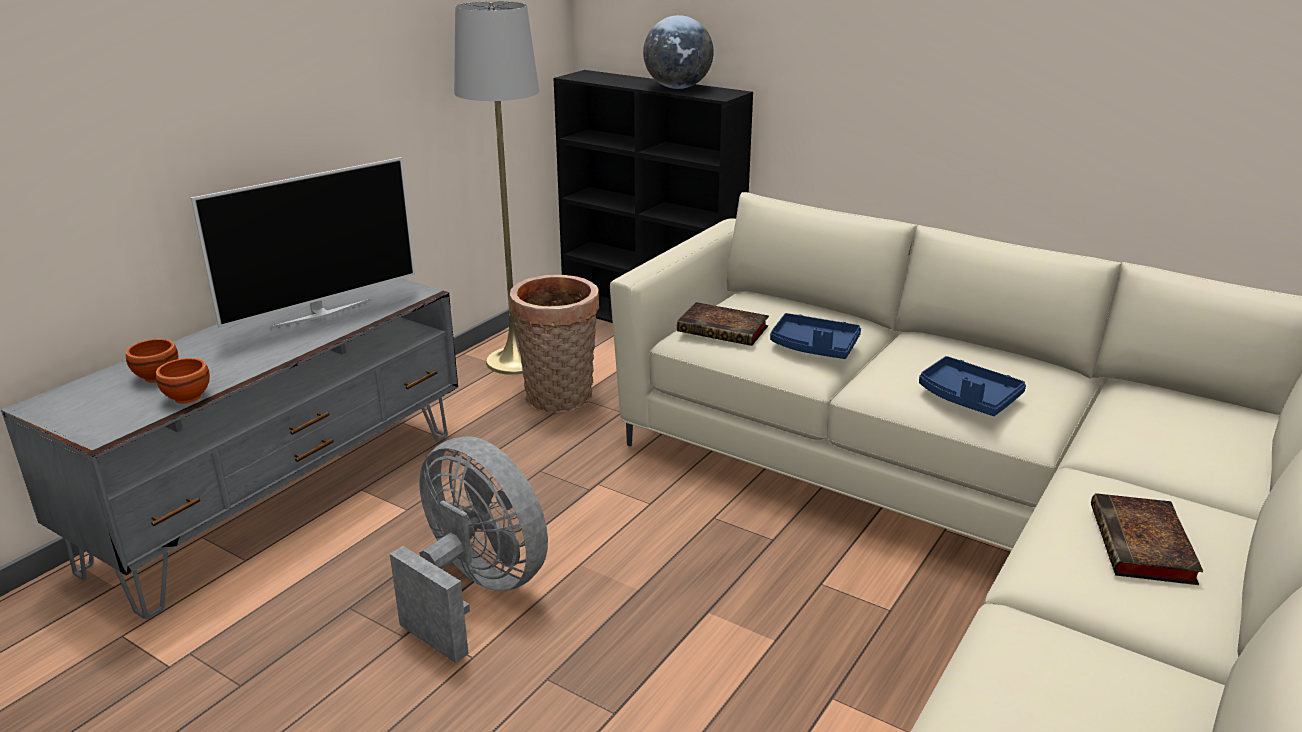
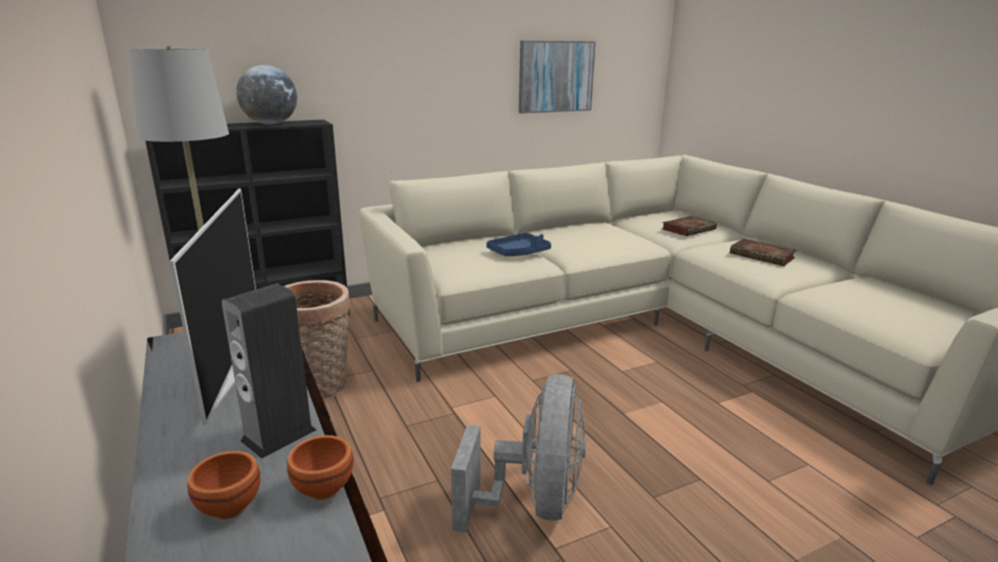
camera: 60 degrees left, 5 degrees down
(247, 360) = (279, 435): none -> speaker
(475, 592) = (533, 502): grey fan -> grey fan turned 120 degrees clockwise
(725, 329) = (465, 264): book -> book (689, 229)
(967, 398) = (612, 243): blue tray -> none
(1160, 80) = (555, 76): none -> picture

